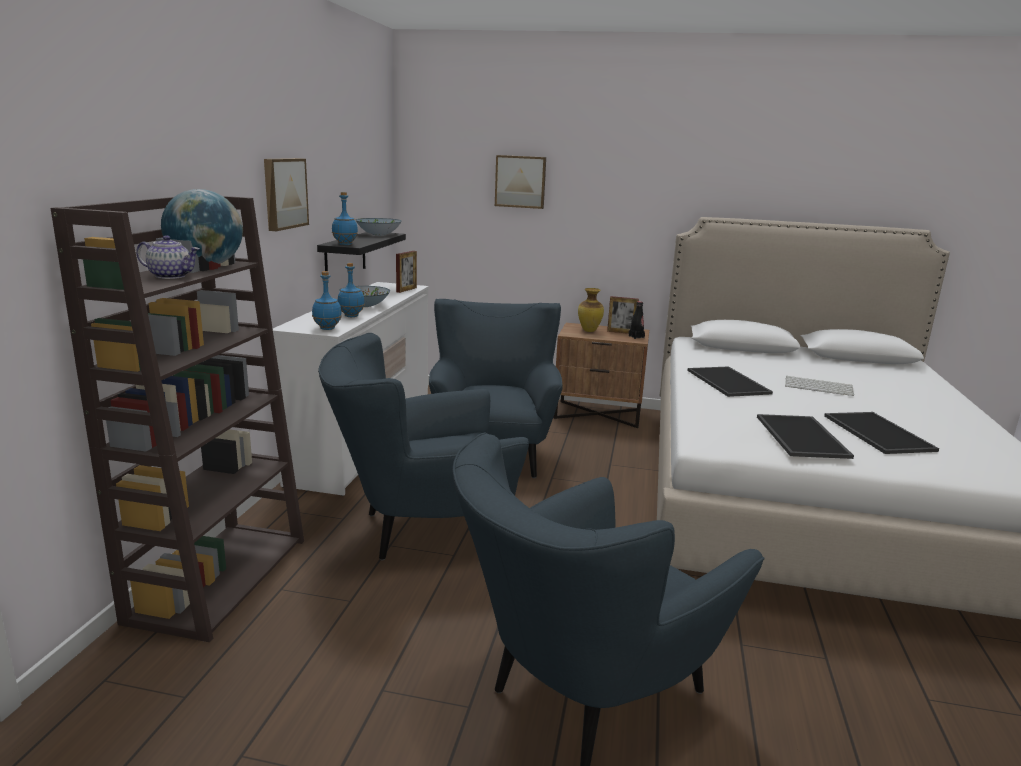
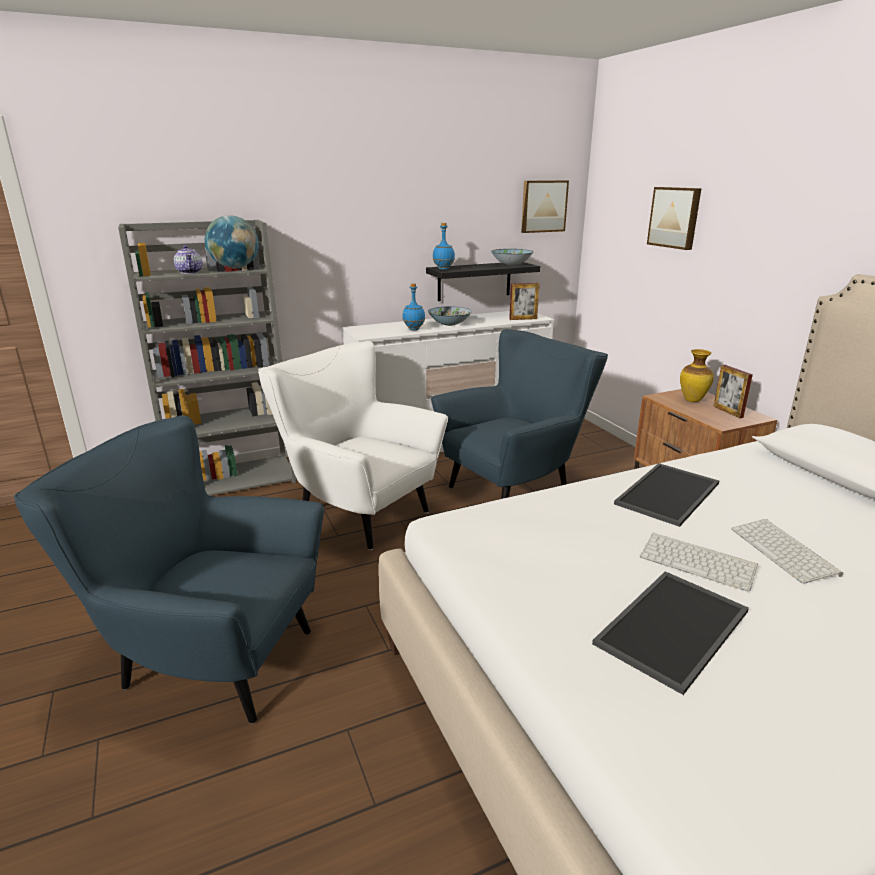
camera: 55 degrees right, 5 degrees up
(219, 577) = (233, 479): brown bookcase -> grey bookcase
(283, 193) = (377, 222): picture -> picture (543, 206)
(327, 329) = (370, 334): blue bottle -> none
(421, 530) = (356, 511): blue armchair -> white armchair
(636, 337) = (731, 421): black bottle -> none
(803, 437) = (546, 572): tray -> none
(817, 404) = (699, 562): none -> keyboard

